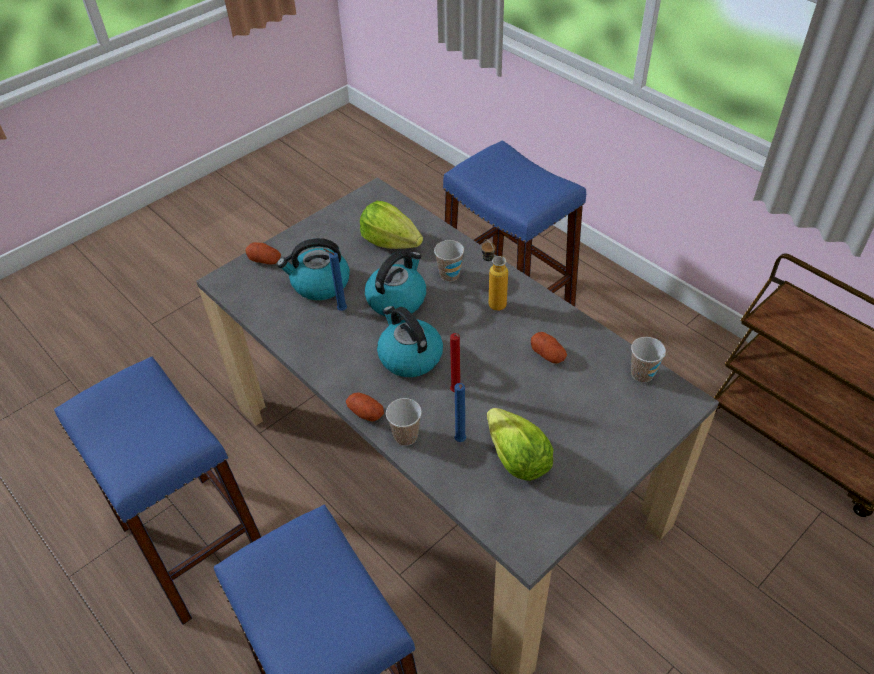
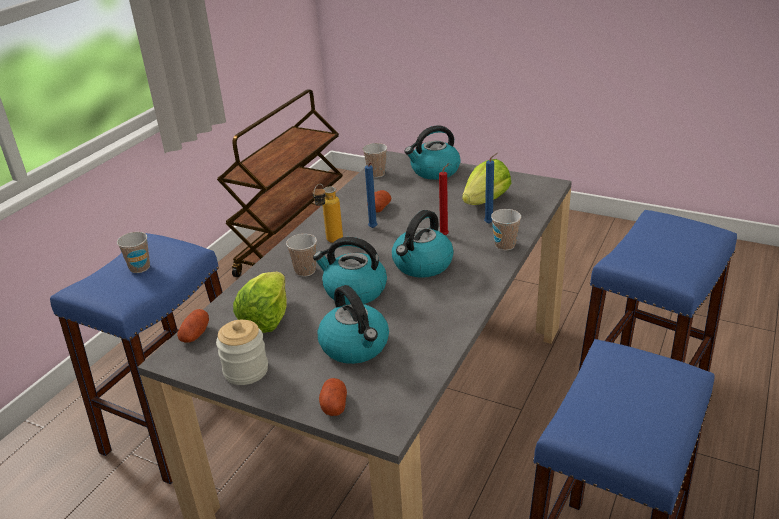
camera: 110 degrees left, 15 degrees down
(334, 224) = (246, 371): none -> jar
(340, 310) = (387, 320): blue candle -> blue candle (373, 228)
(365, 413) = (498, 269): potato -> potato (195, 334)
(518, 182) = (140, 268): none -> cup
(626, 434) = (434, 171): none -> kettle

